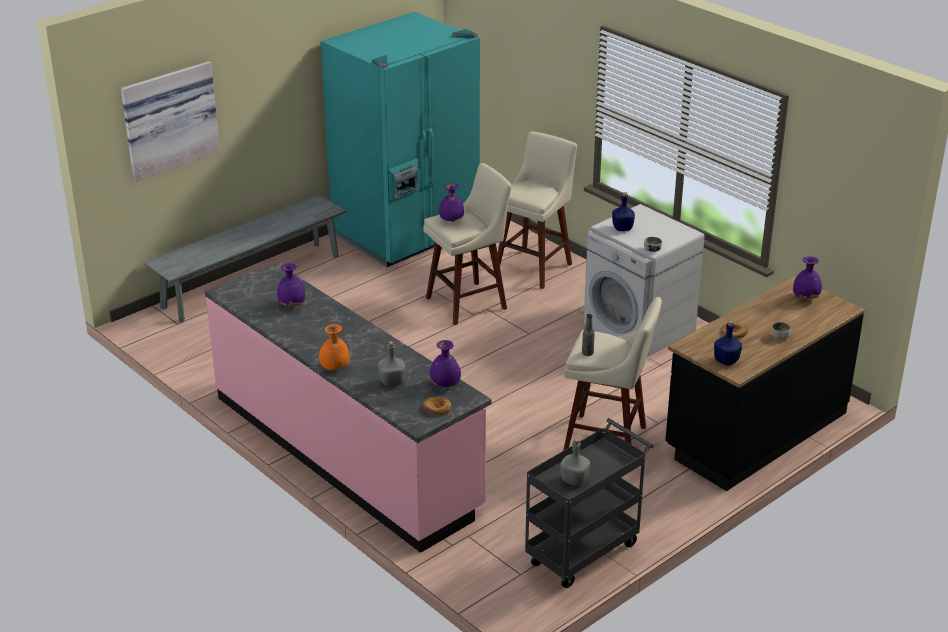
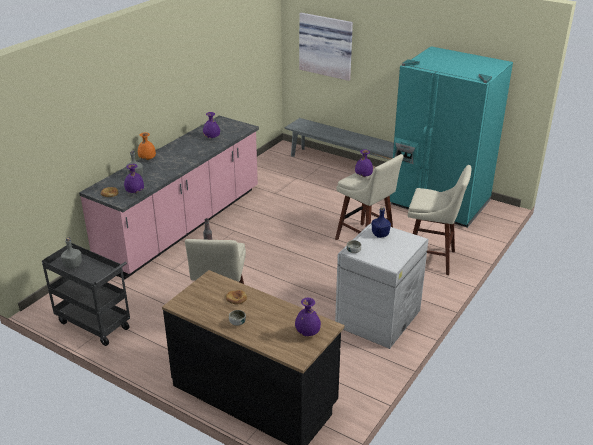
camera: 75 degrees right, 0 degrees up
(725, 360) = (193, 297): blue bottle -> none

